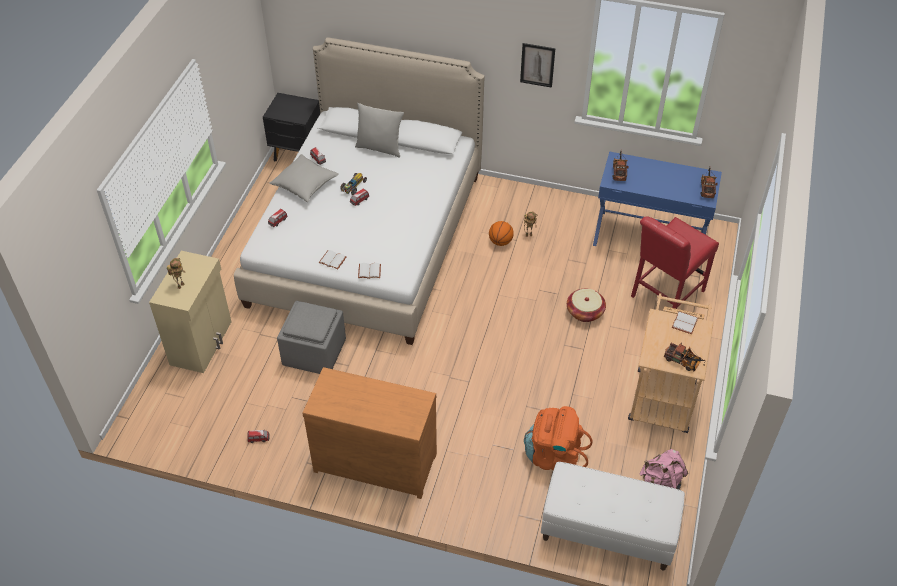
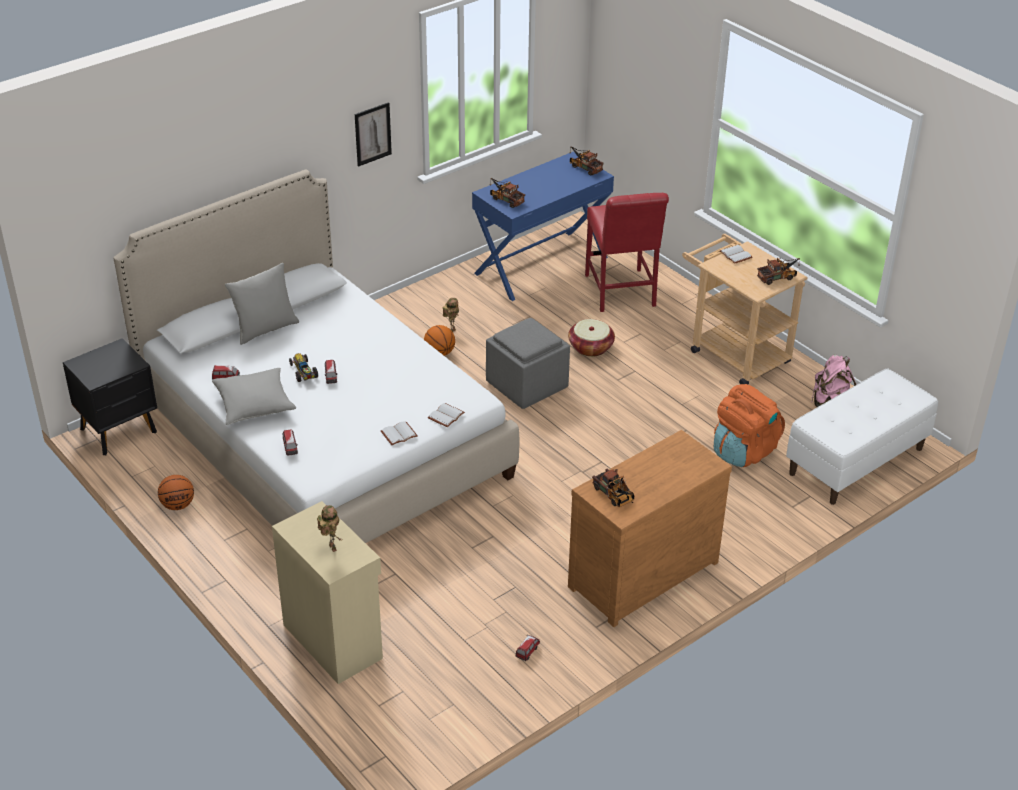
camera: 55 degrees left, 10 degrees down
(258, 213) = (178, 505): none -> basketball
(315, 352) = (448, 553): grey ottoman -> grey ottoman (527, 385)
(333, 392) = (614, 496): none -> toy truck

